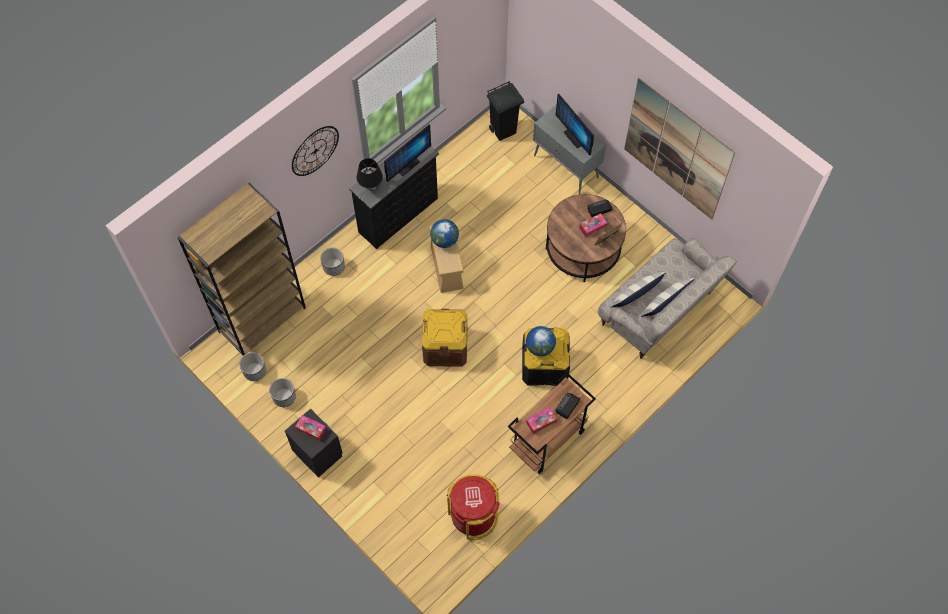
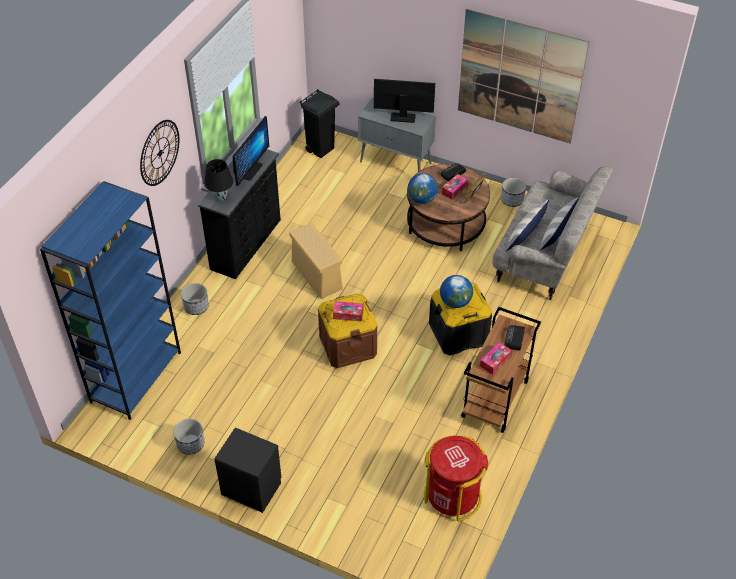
camera: 20 degrees left, 15 degrees down
(255, 371) = (147, 429): planter -> planter (512, 200)
(262, 319) = (136, 376): brown bookcase -> blue bookcase
(311, 429) = (245, 447): tissue box -> tissue box (348, 314)
(445, 240) = (311, 239): globe -> globe (422, 199)
(575, 137) = (403, 118): monitor -> monitor turned 150 degrees clockwise

